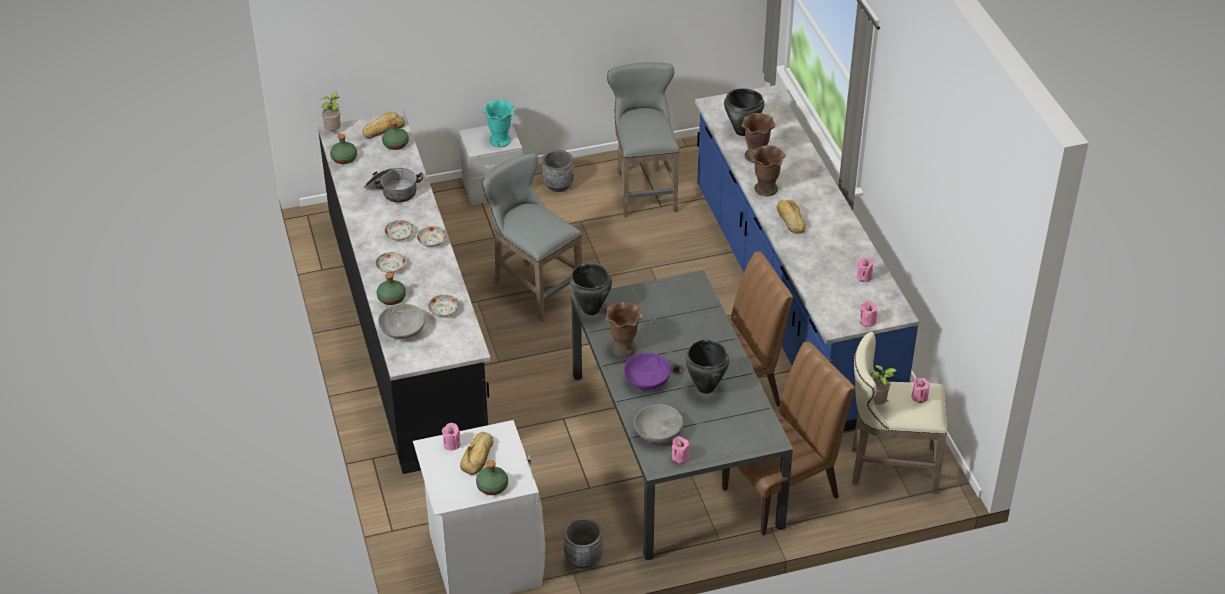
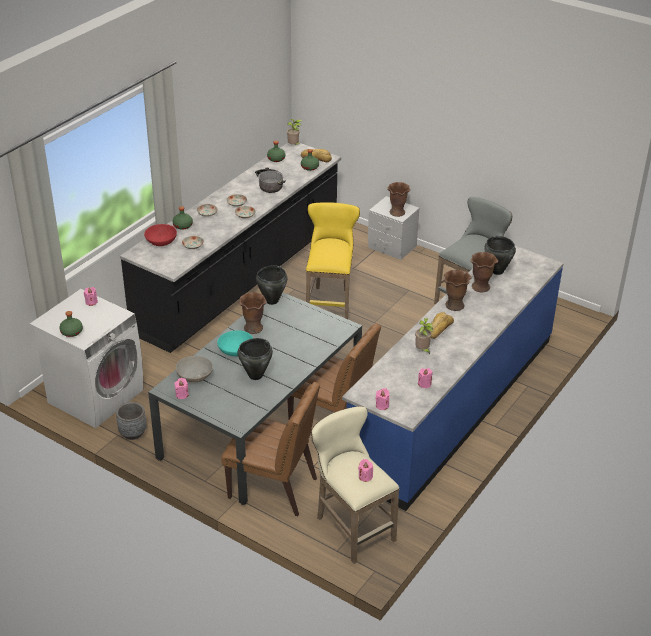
camera: 50 degrees right, 5 degrees down
(402, 330) = (161, 241): grey bowl -> red bowl
(479, 456) = (91, 316): bread -> none
(500, 141) = (397, 212): turquoise vase -> brown vase
(533, 288) = (330, 302): grey stool -> yellow stool
(558, 185) = (427, 267): grey planter -> none
(646, 379) = (236, 350): purple bowl -> turquoise bowl
(878, 404) = (336, 461): potted plant -> potted plant (422, 350)

